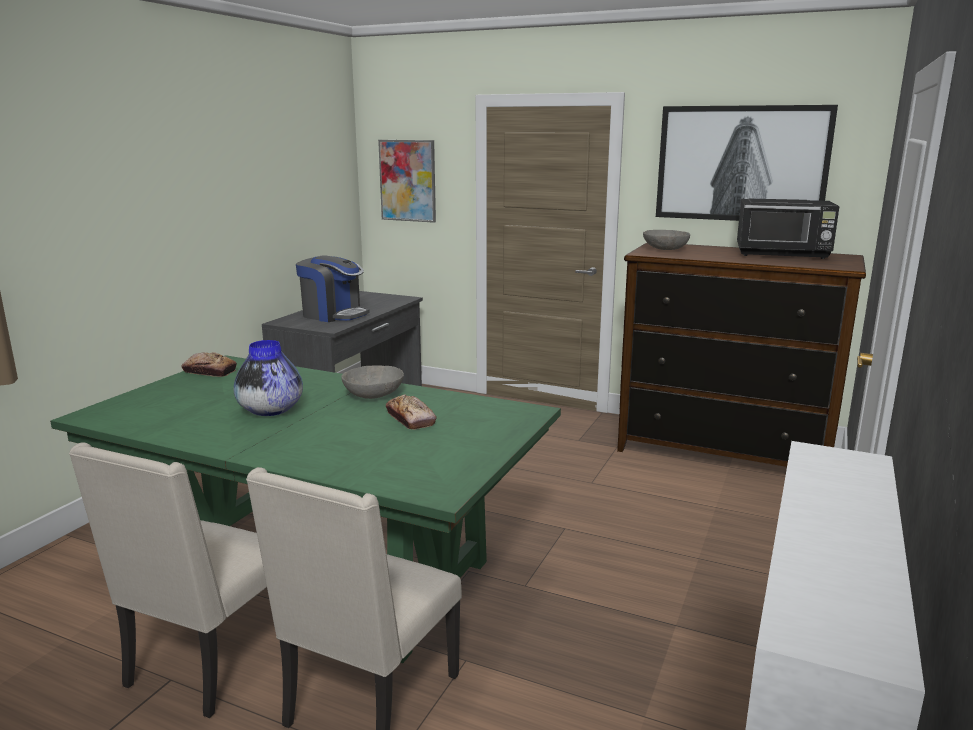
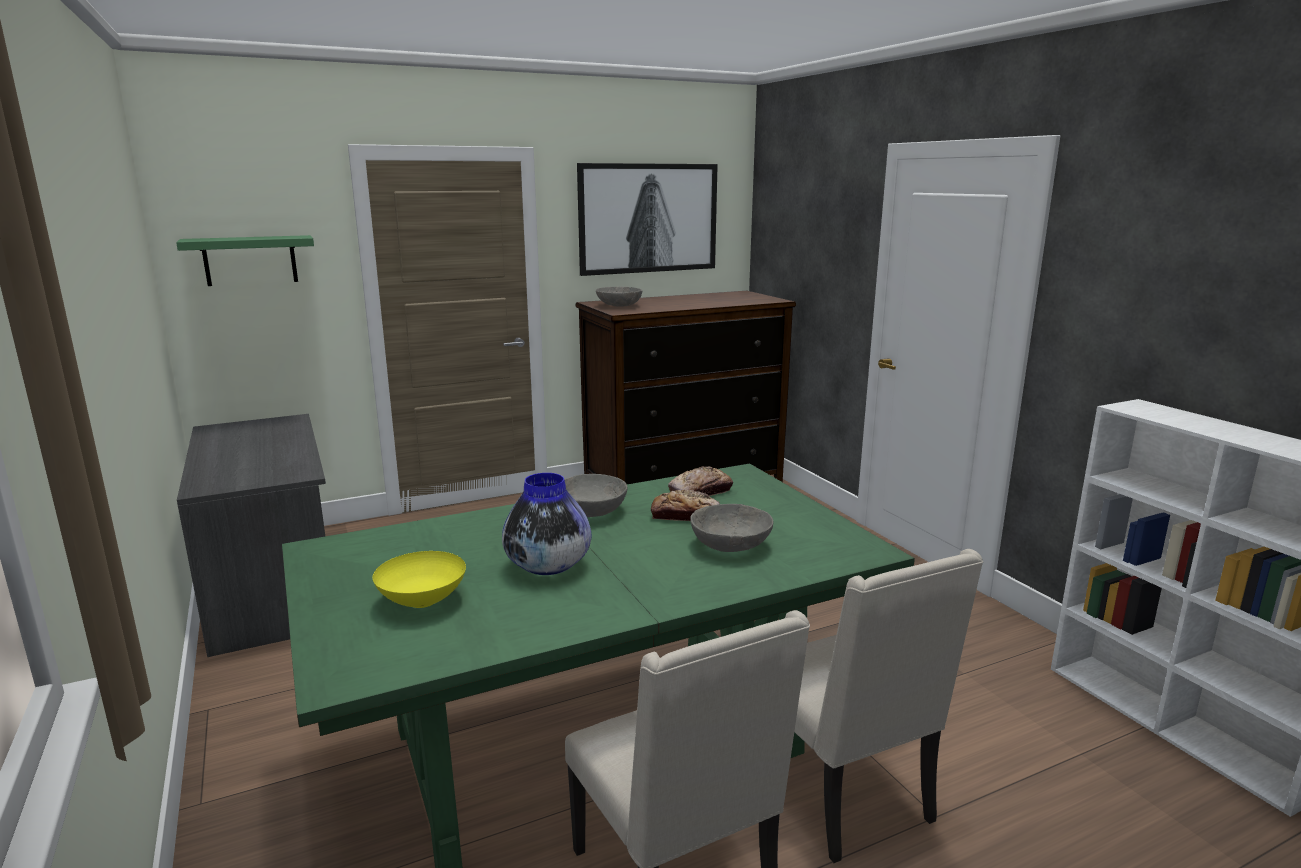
camera: 50 degrees left, 0 degrees up
(189, 401) = (422, 601): none -> yellow bowl
(209, 371) = (329, 566): bread -> bread (700, 491)
(334, 315) = (254, 460): coffee machine -> none
(377, 446) = (731, 545): none -> grey bowl
(408, 180) = (250, 260): picture -> green shelf
(783, 254) = (707, 297): black microwave -> none

